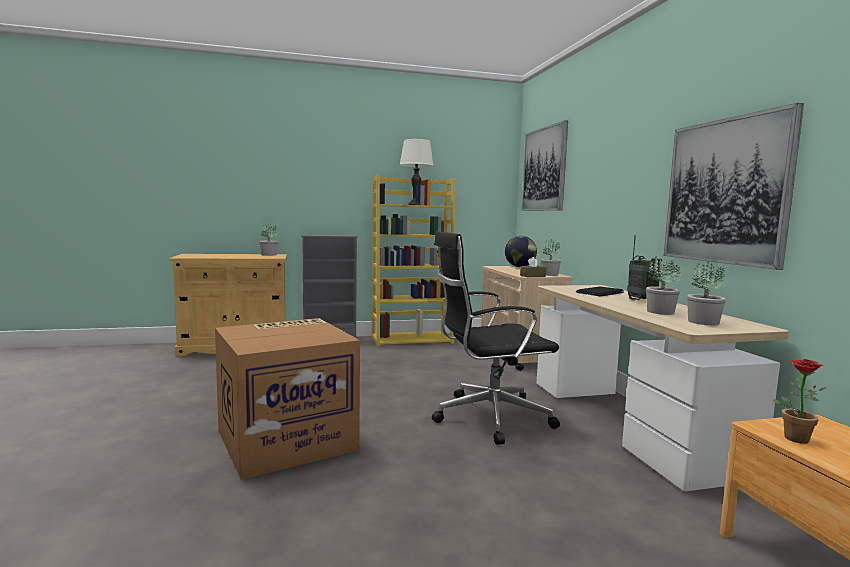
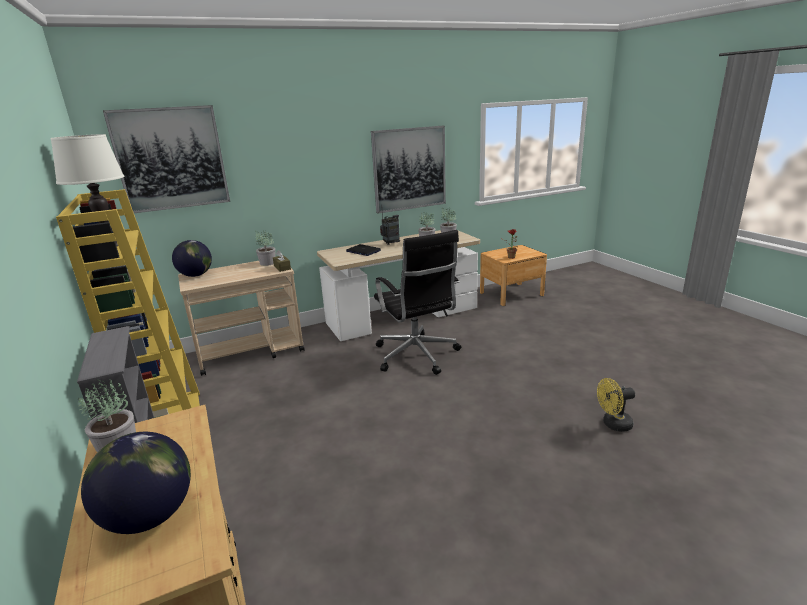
camera: 100 degrees left, 15 degrees up
(215, 255) = (150, 516): none -> globe
(217, 513) = (613, 424): none -> yellow fan
(287, 439) = (509, 431): cardboard box -> none

